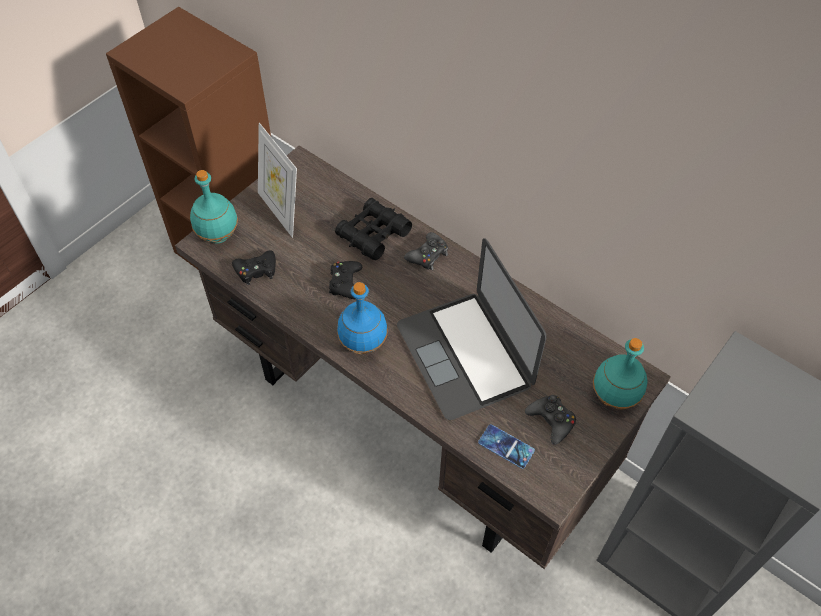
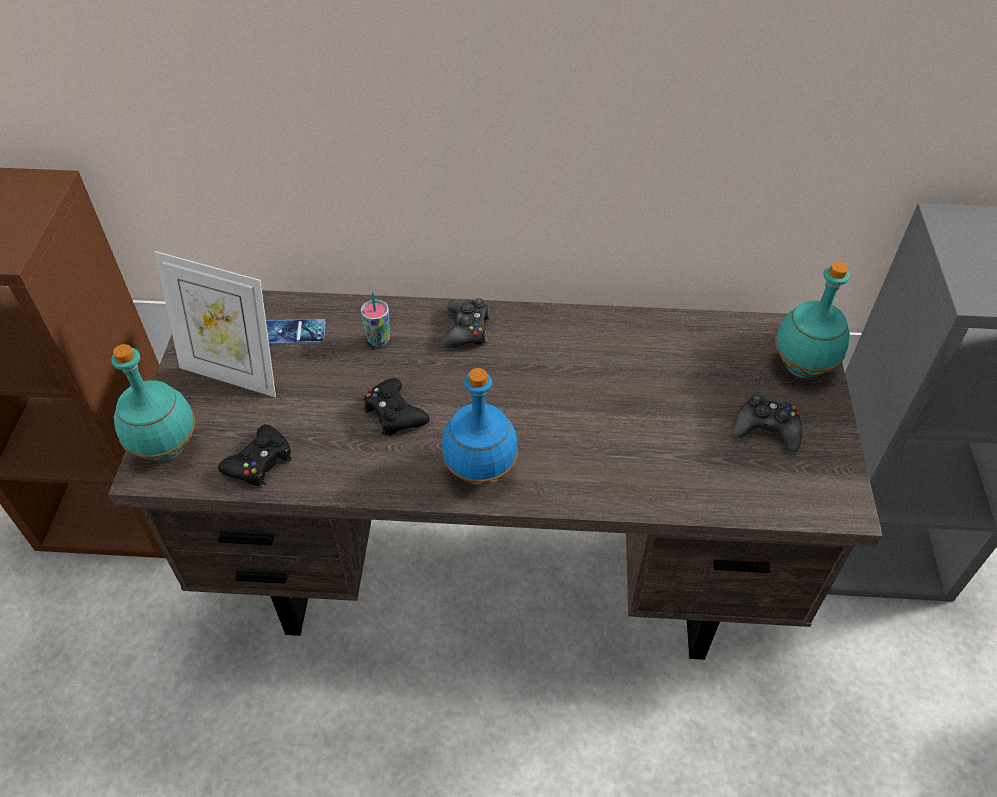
camera: 35 degrees left, 5 degrees down
(373, 234) = (379, 340): black binoculars -> cup
(464, 354) = (609, 414): laptop -> none
(506, 446) = (748, 486): phone -> phone (292, 332)

